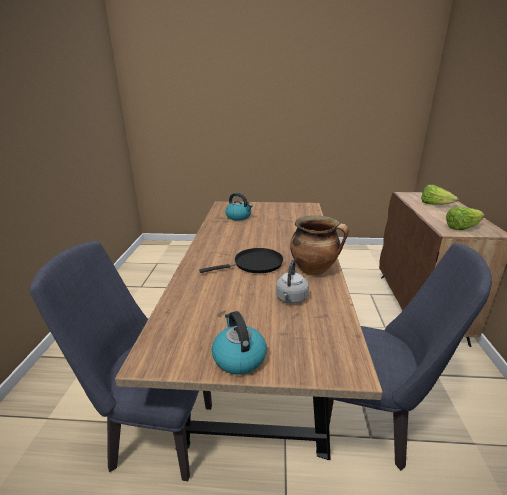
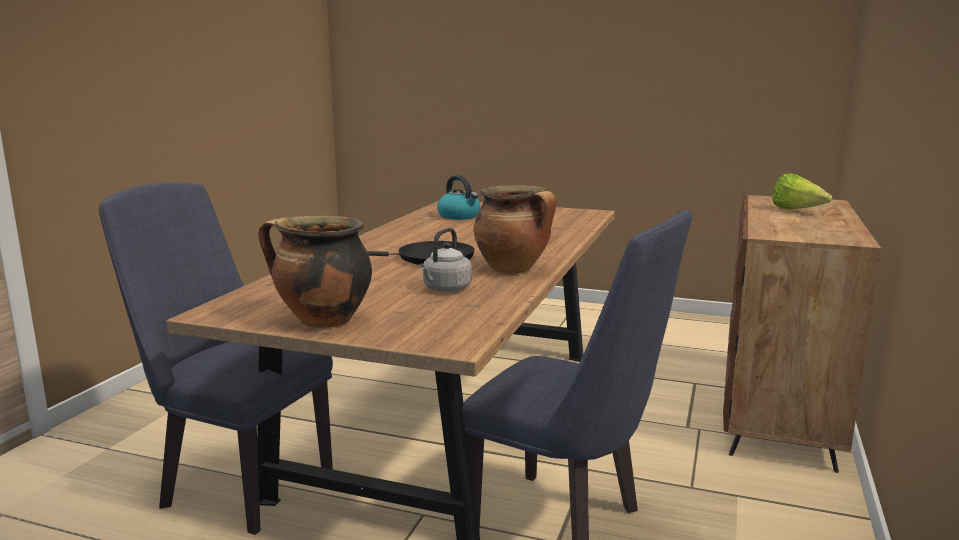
camera: 15 degrees right, 10 degrees down
(238, 357) = (322, 321): kettle -> cooking pot
(461, 228) = (798, 233): lettuce -> none

